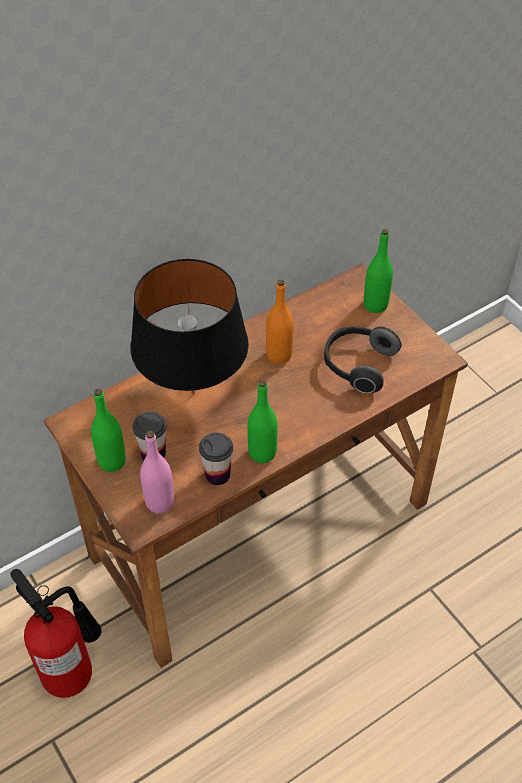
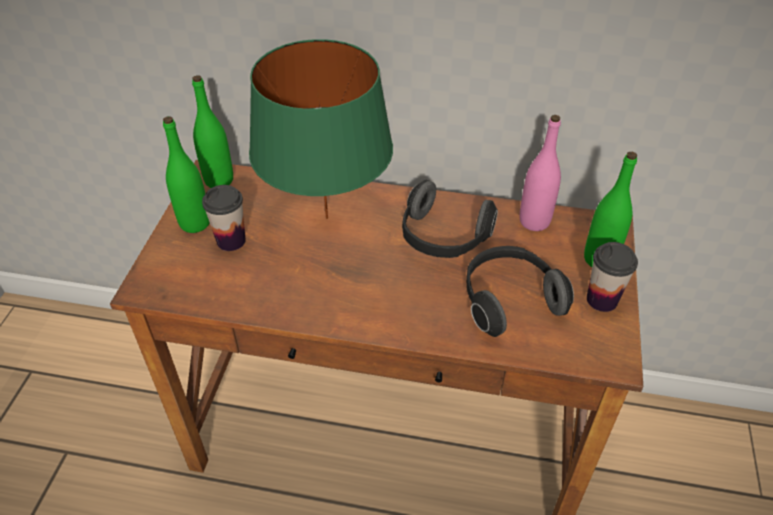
camera: 45 degrees right, 5 degrees down
(72, 669) = (138, 413): fire extinguisher -> none
(160, 502) = (182, 282): pink bottle -> pink bottle (534, 221)
(193, 393) = (327, 218): black table lamp -> green table lamp
(217, 474) = (254, 297): cup -> cup (602, 300)
(262, 453) = (315, 309): green bottle -> green bottle (219, 180)
(279, 355) = (443, 238): orange bottle -> headphones

